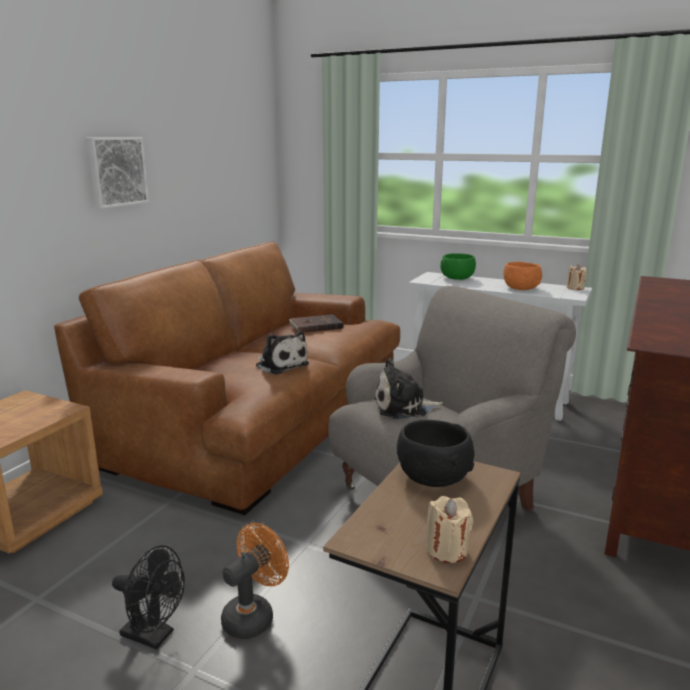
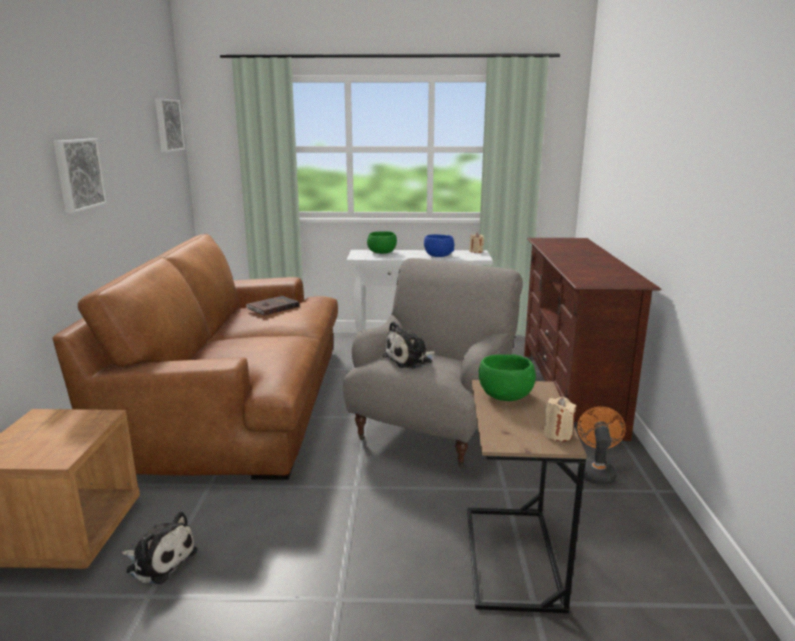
camera: 25 degrees left, 0 degrees up
(154, 635) = (286, 587): black fan -> none
(252, 129) = (167, 125): none -> picture
(254, 615) = (356, 547): orange fan -> orange fan (596, 472)
(280, 365) = (275, 344): plush toy -> plush toy (159, 560)
(433, 476) = (504, 395): black bowl -> green bowl
(521, 288) = (438, 255): orange bowl -> blue bowl

